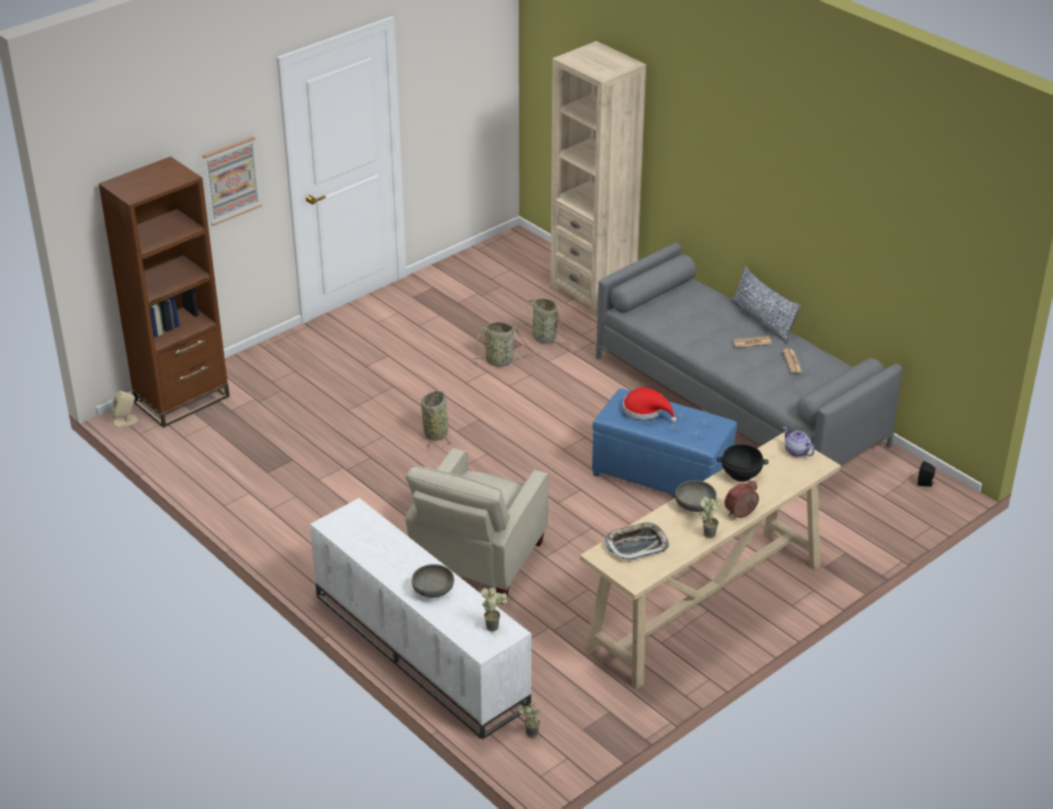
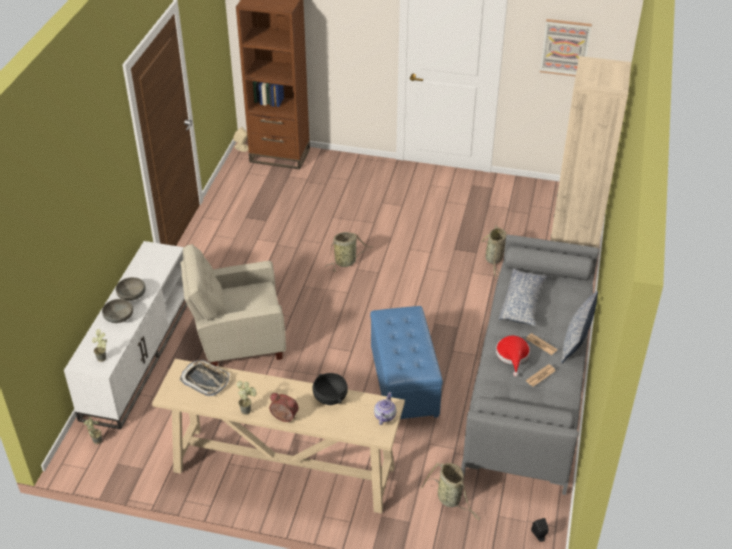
camera: 55 degrees right, 5 degrees up
(231, 180) = (351, 33): picture -> picture (565, 47)
(501, 361) = (448, 253): basket -> basket (450, 499)
(646, 410) = (405, 328): red hat -> red hat (513, 355)
(685, 326) = (522, 303): none -> pillow
(695, 505) = (273, 390): grey bowl -> grey bowl (132, 295)

